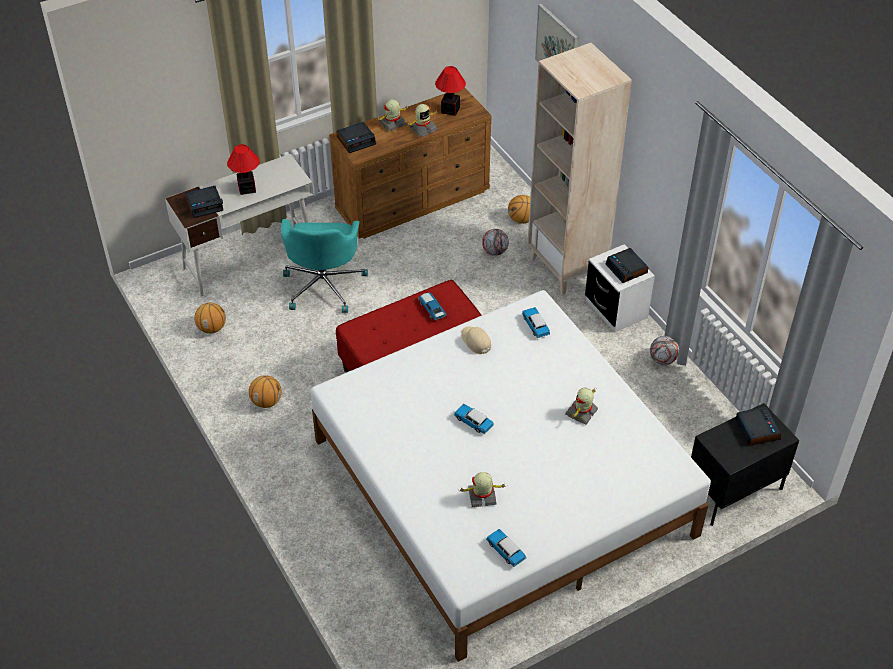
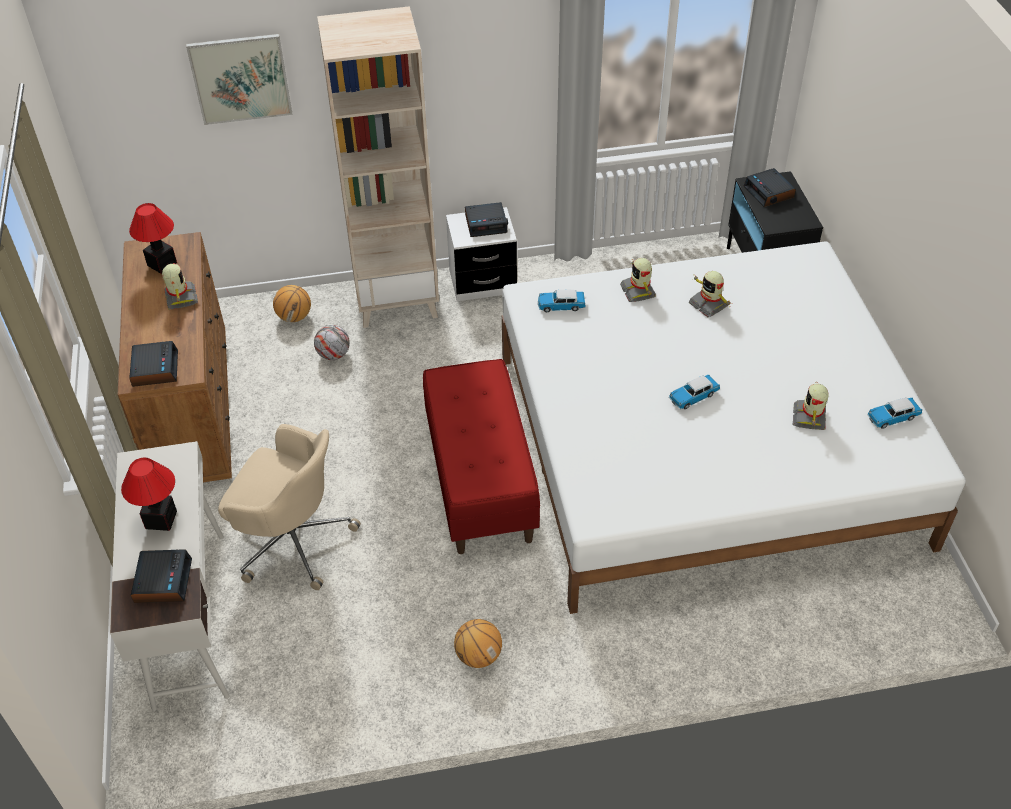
camera: 70 degrees left, 0 degrees up
(212, 328) = (303, 696): basketball -> none
(324, 285) = (292, 539): turquoise office chair -> beige office chair
(392, 124) = (147, 324): toy robot -> toy robot (638, 291)
(432, 309) = (466, 400): toy car -> none
(476, 341) = (564, 362): beige cap -> none
(663, 360) = (572, 269): football -> none
(756, 429) = (769, 192): alarm clock -> alarm clock turned 120 degrees counterclockwise

